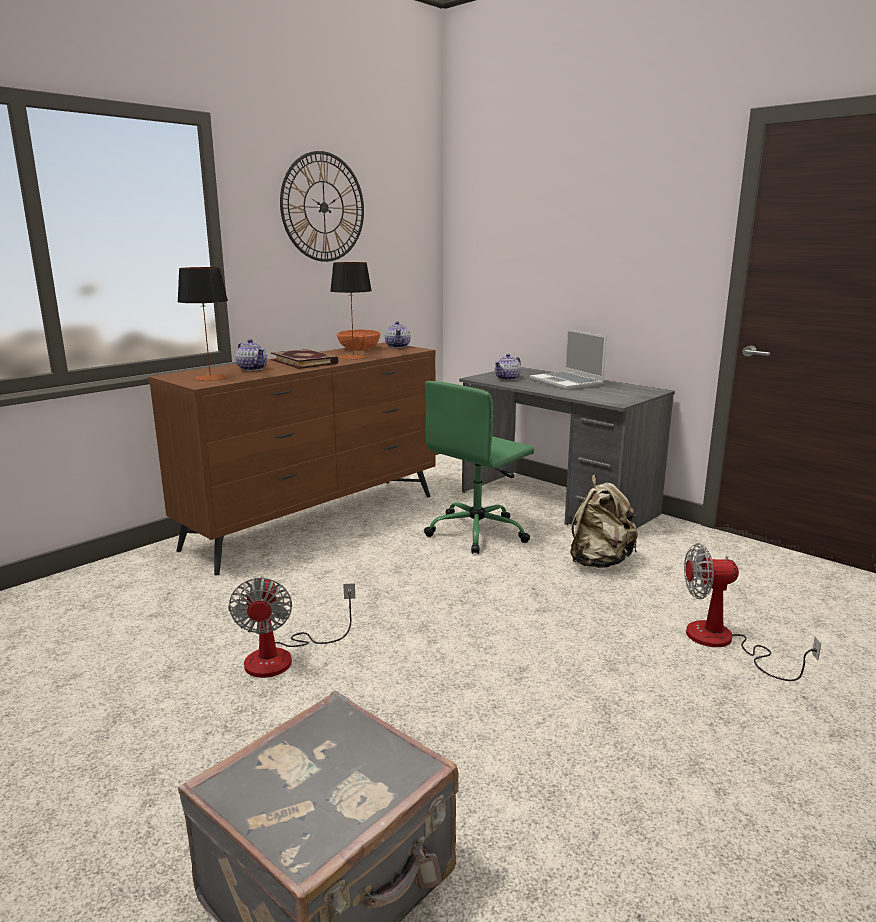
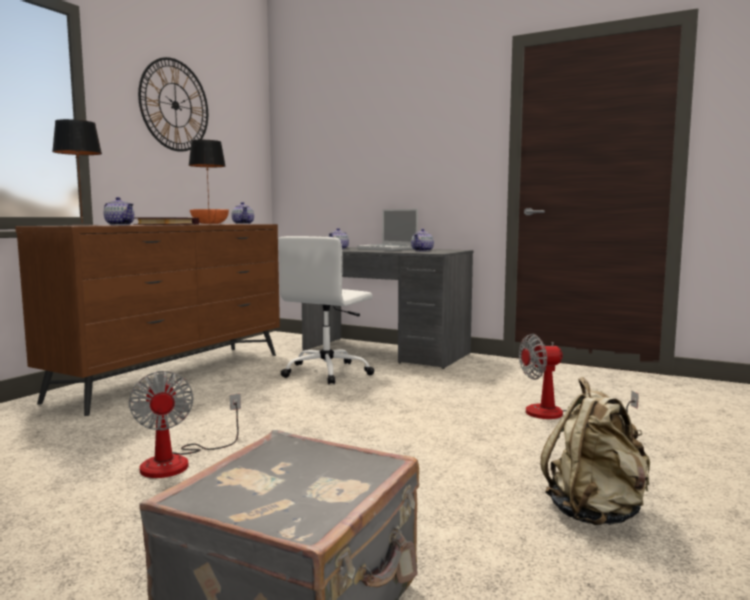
camera: 15 degrees left, 10 degrees down
(478, 532) = (327, 372): green office chair -> white office chair
(599, 562) = (437, 381): beige backpack -> beige backpack (595, 513)
(605, 392) = (422, 251): none -> teapot

